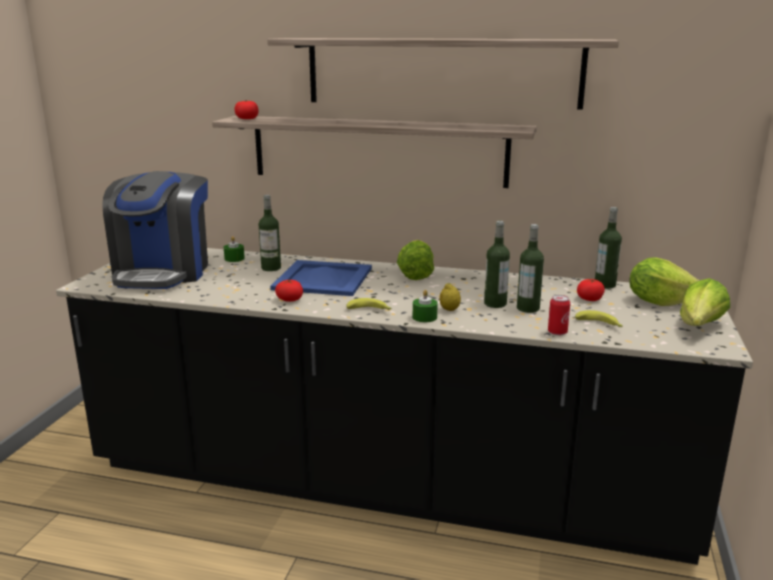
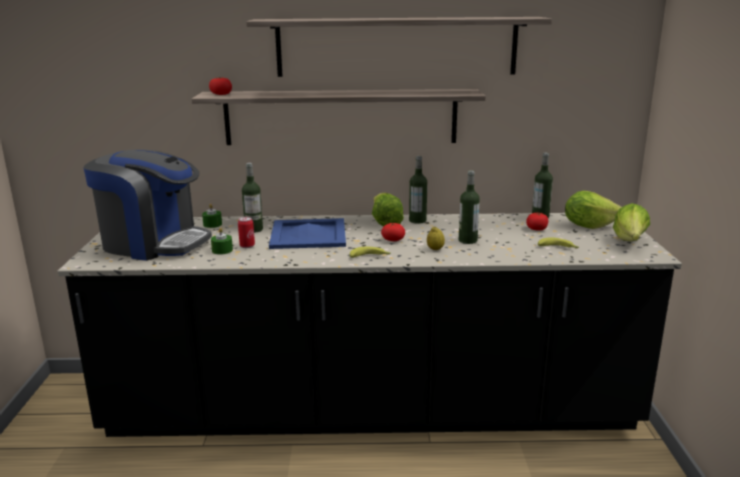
camera: 15 degrees left, 0 degrees up
(163, 272) = (154, 243): coffee machine -> coffee machine turned 60 degrees counterclockwise
(289, 299) = (293, 255): tomato -> tomato (393, 240)
(424, 317) = (419, 257): green candle -> green candle (222, 250)
(528, 308) = (496, 241): bottle -> bottle (417, 220)
(557, 332) = (531, 258): can -> can (247, 246)

